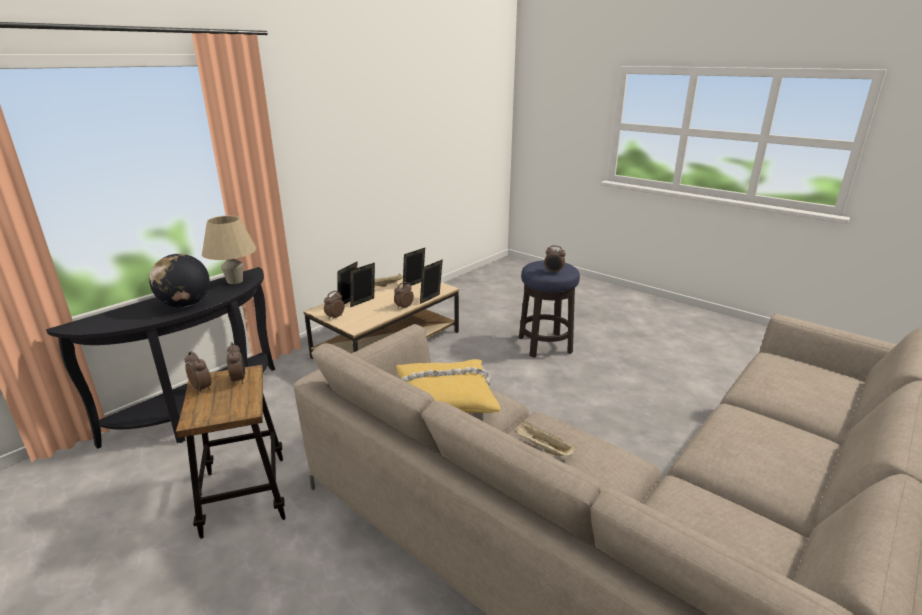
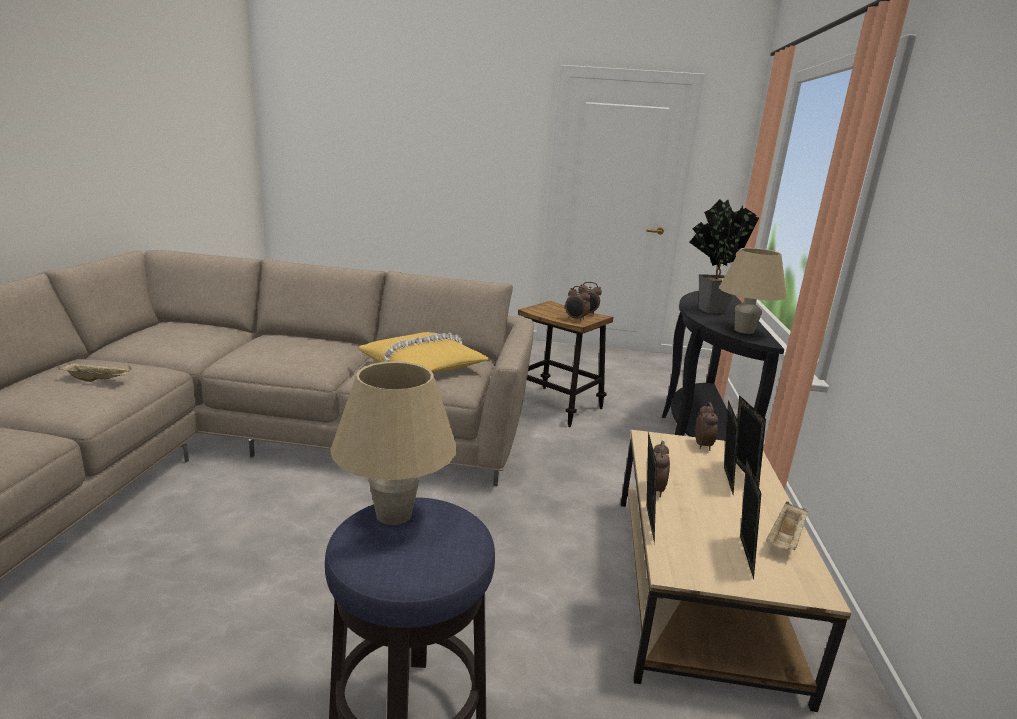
camera: 145 degrees right, 5 degrees down
(185, 304) = (707, 309): globe -> potted plant
(543, 448) = (310, 352): beige tray -> beige tray (98, 380)
(553, 272) = (394, 514): alarm clock -> beige table lamp

